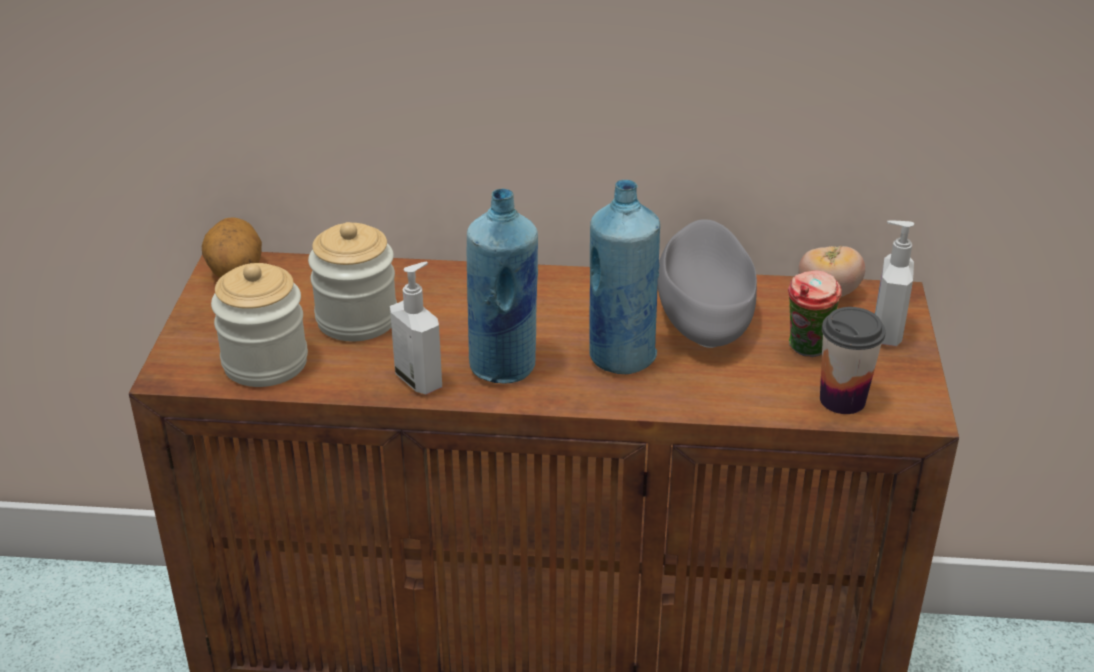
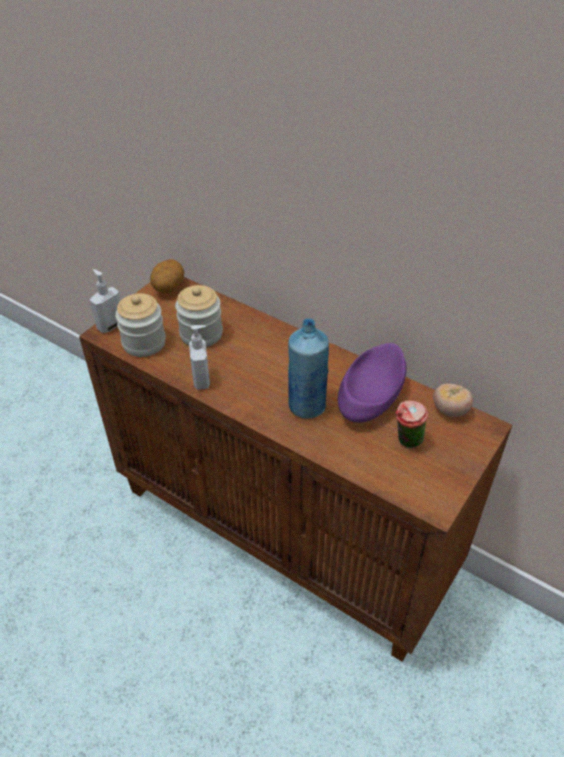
camera: 30 degrees right, 10 degrees up
(504, 367) = (246, 388): blue bottle -> none
(703, 313) = (370, 396): grey bowl -> purple bowl
(842, 400) = (400, 480): cup -> none
(885, 333) = (461, 449): soap dispenser -> soap dispenser (110, 325)

